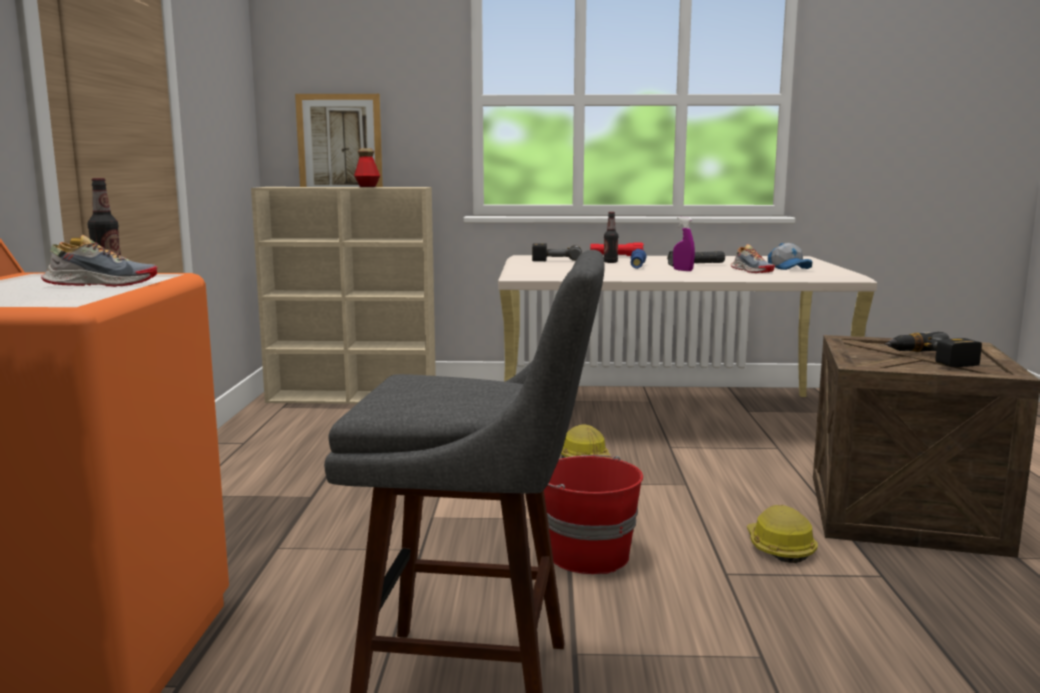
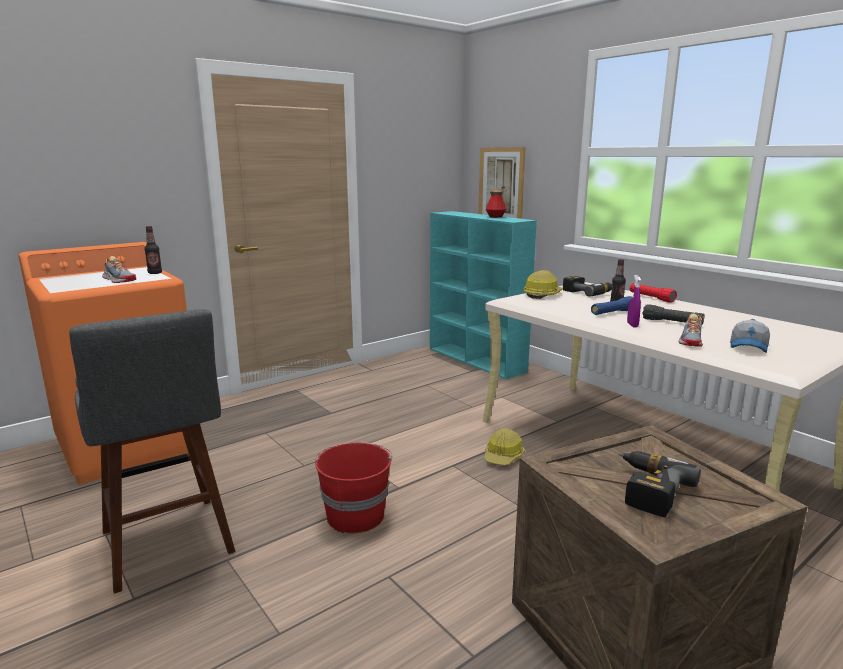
camera: 50 degrees right, 5 degrees up
(354, 397) = (477, 360): beige bookcase -> turquoise bookcase
(779, 547) = (462, 586): hard hat -> hard hat (542, 295)

